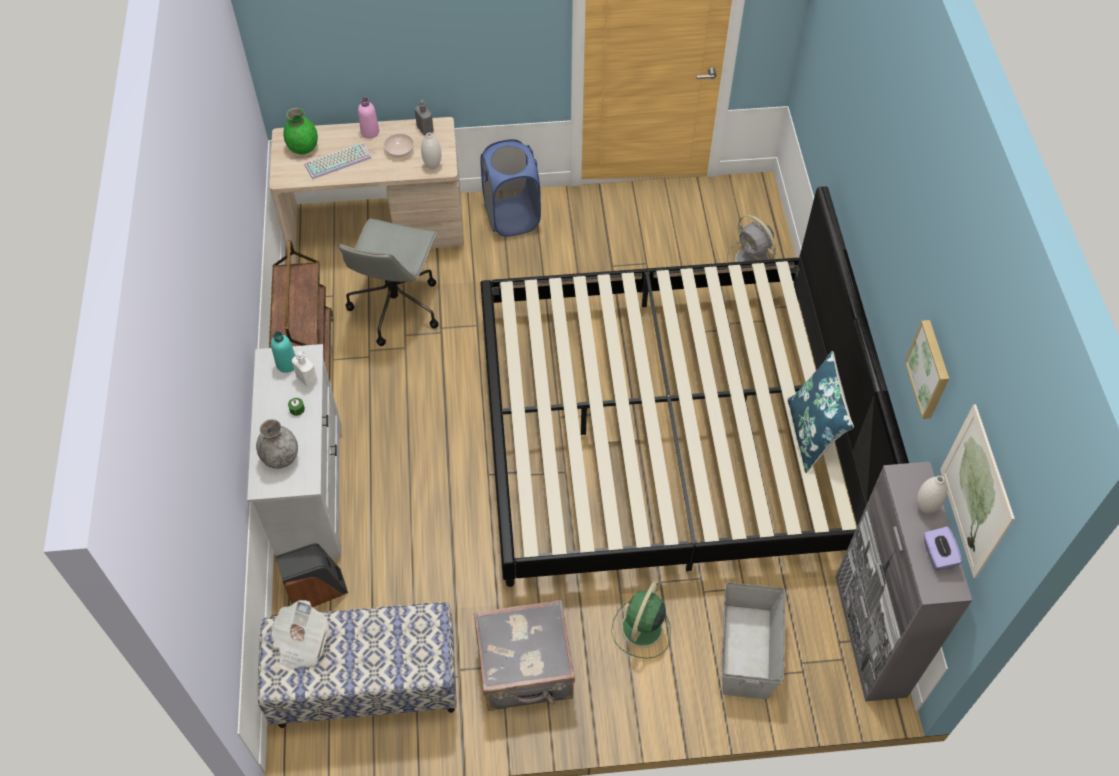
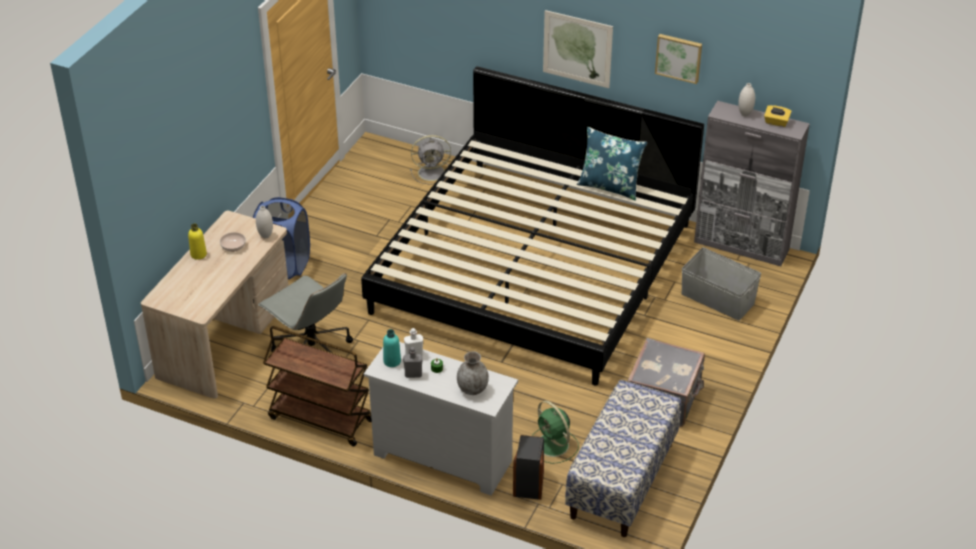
camera: 60 degrees left, 15 degrees down
(300, 643) = (602, 459): newspaper -> none
(303, 148) = (178, 293): green vase -> none
(338, 160) = (211, 279): keyboard -> none
(370, 132) = (198, 254): pink bottle -> yellow bottle
(425, 129) = (224, 227): grey bottle -> grey bottle (413, 374)
(641, 629) = (671, 337): green fan -> green fan (553, 446)
(937, 555) = (776, 122): purple tissue box -> yellow tissue box
(976, 492) = (770, 72): picture -> picture (577, 49)

